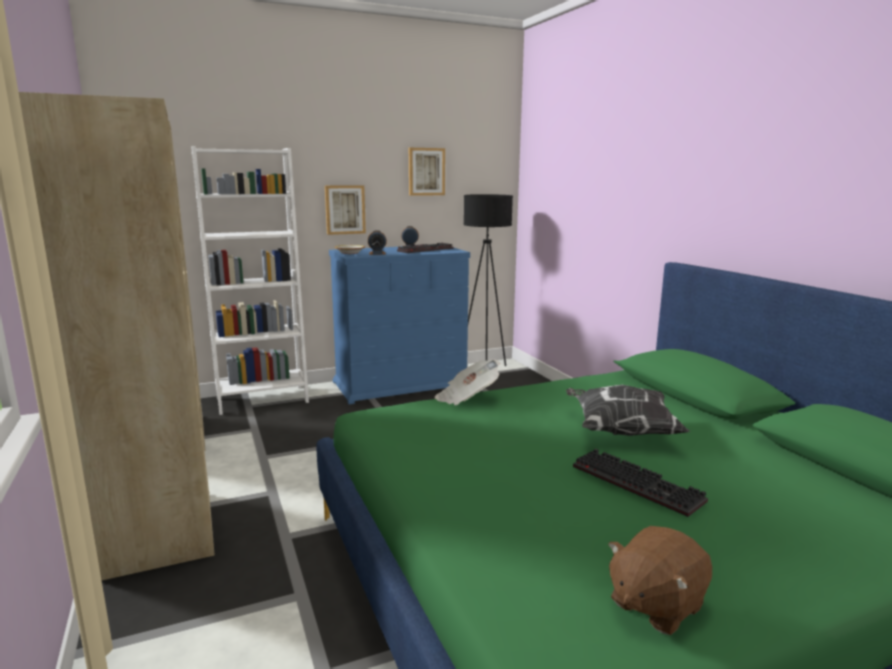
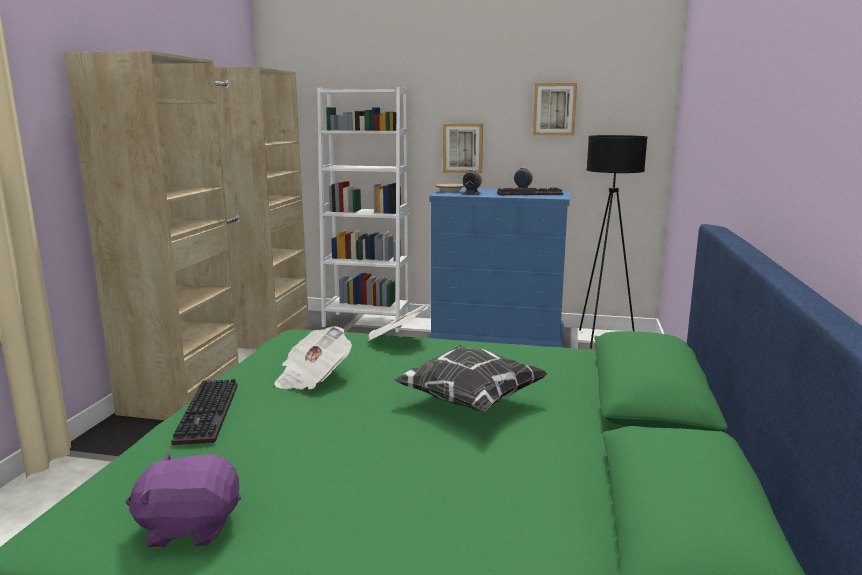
camera: 35 degrees right, 0 degrees up
(474, 449) = (312, 378): none -> newspaper
(639, 484) = (378, 445): keyboard -> keyboard (210, 414)
(655, 604) = (190, 527): brown plush toy -> purple plush toy

